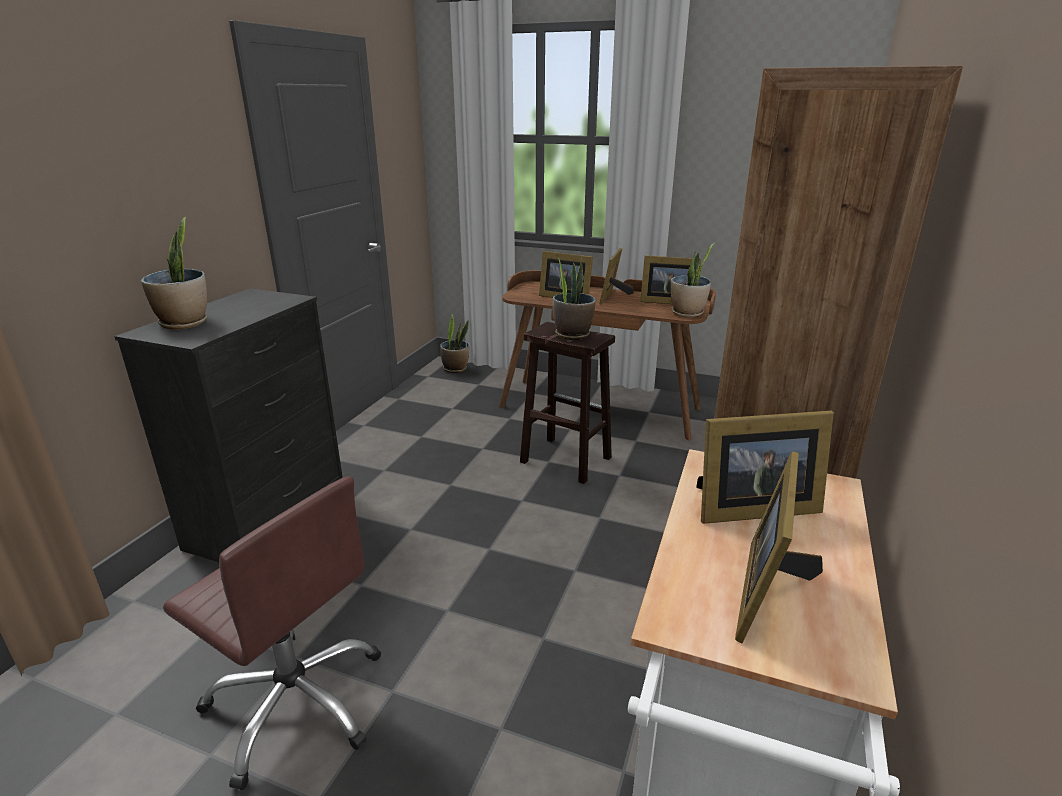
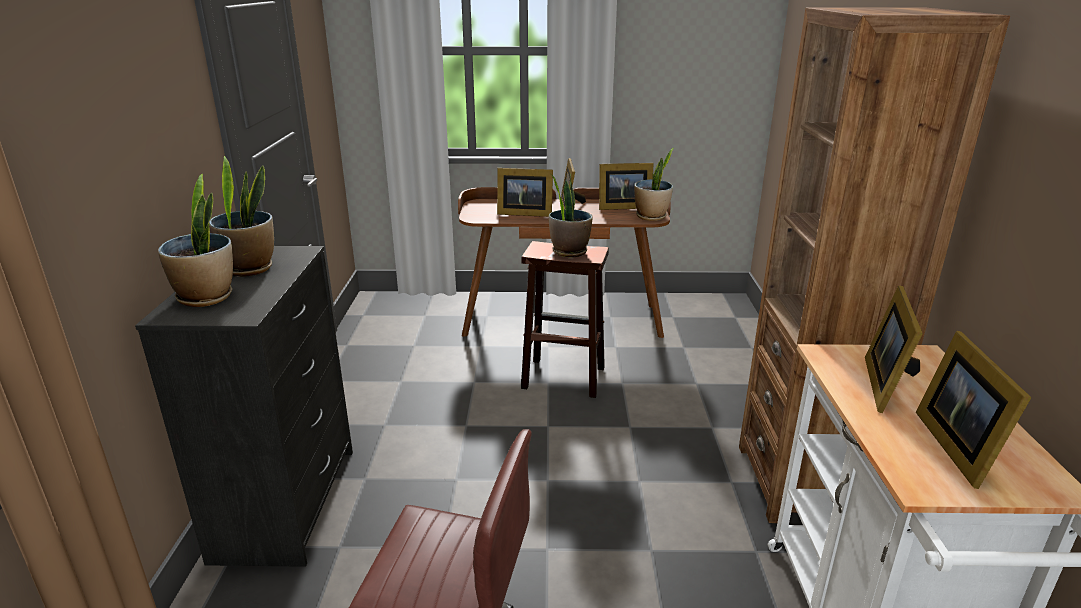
camera: 20 degrees left, 0 degrees up
(455, 369) = (388, 302): potted plant -> potted plant (249, 268)
(750, 508) = (887, 384): picture frame -> picture frame turned 135 degrees clockwise

